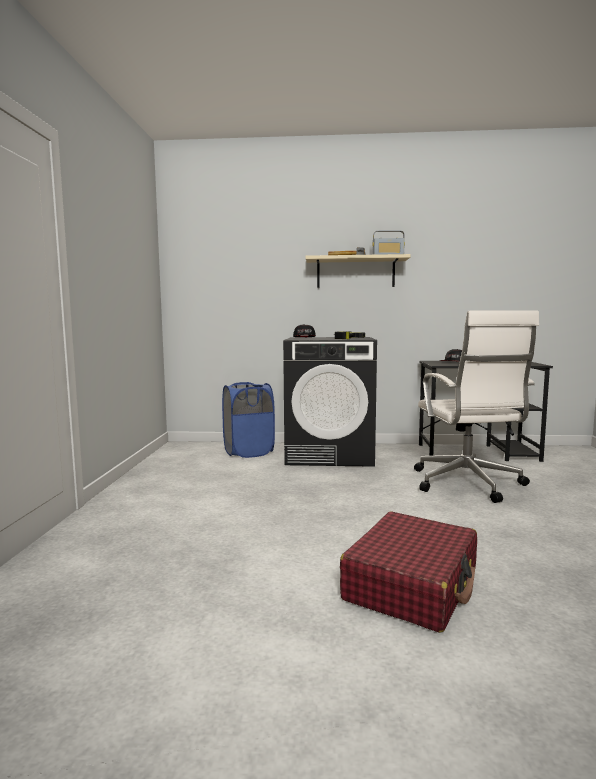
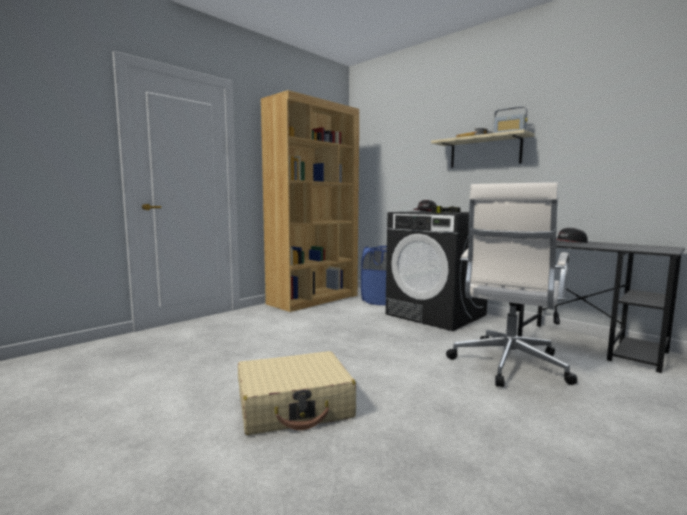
camera: 40 degrees right, 0 degrees up
(165, 467) = (314, 299): none -> brown bookcase
(412, 585) = (295, 406): red suitcase -> beige suitcase

